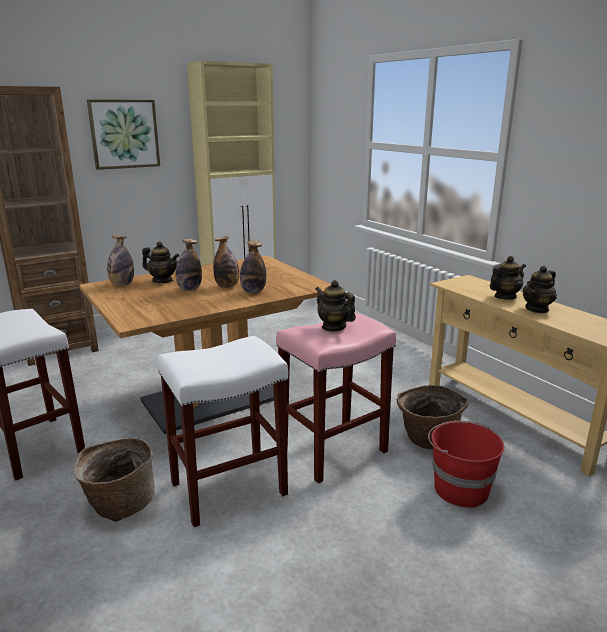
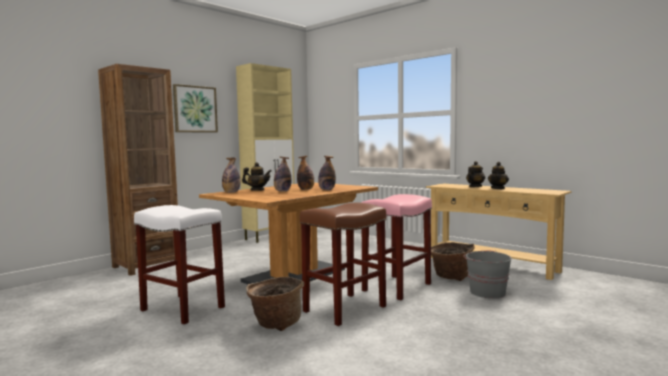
camera: 15 degrees left, 15 degrees down
(227, 489) = (344, 309): white stool -> brown stool
(334, 327) = (394, 198): teapot -> none
(459, 489) = (486, 292): red bucket -> grey bucket

